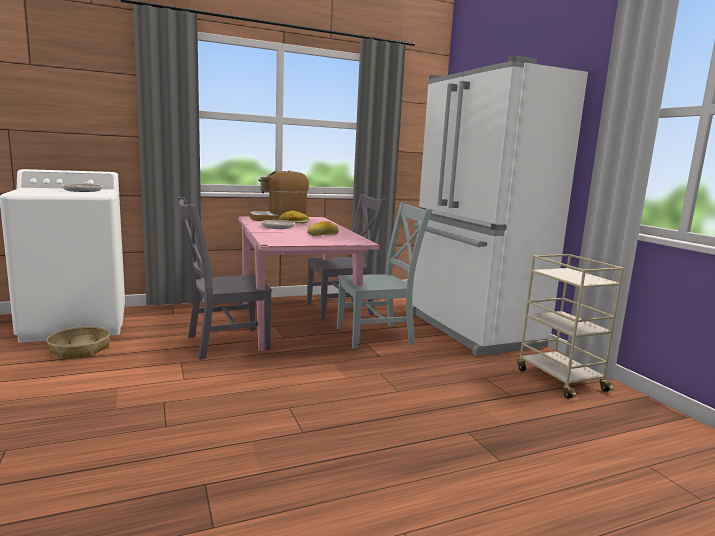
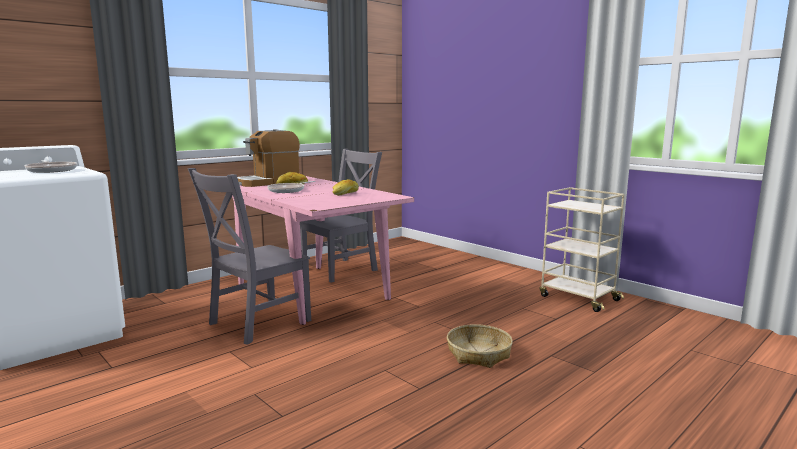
camera: 20 degrees left, 0 degrees up
(80, 350) = (92, 362): basket -> basket (478, 354)
(378, 336) = (400, 288): grey chair -> none
(471, 330) = (473, 269): white fridge -> none

